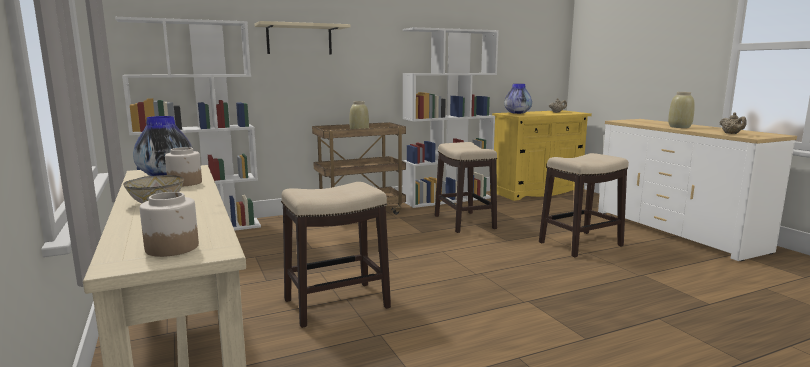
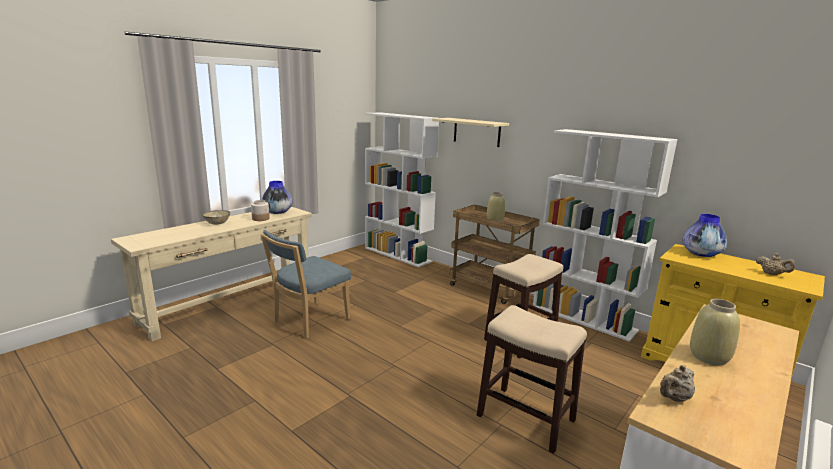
camera: 65 degrees right, 5 degrees up
(172, 247) = (144, 240): jar -> none
(335, 304) = (308, 321): stool -> blue chair

